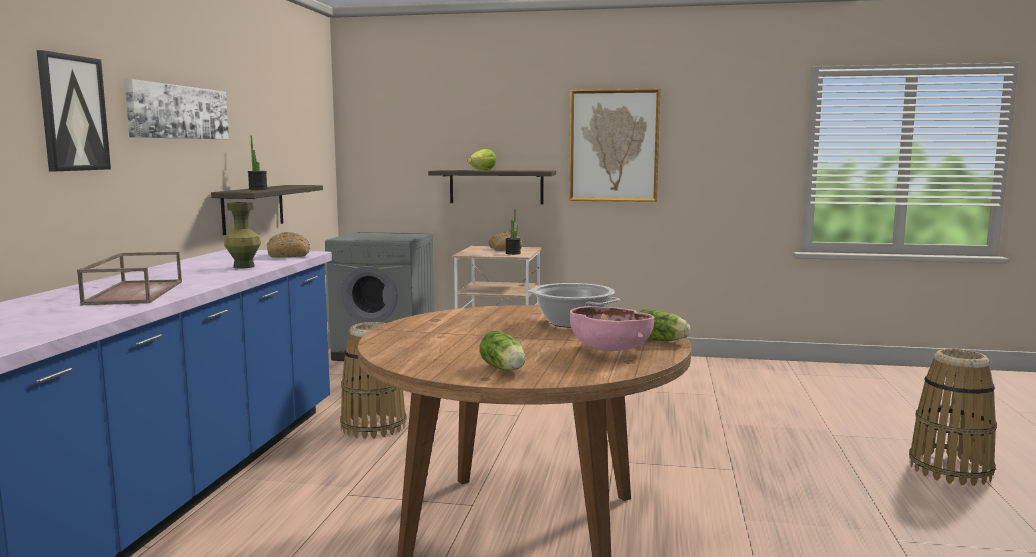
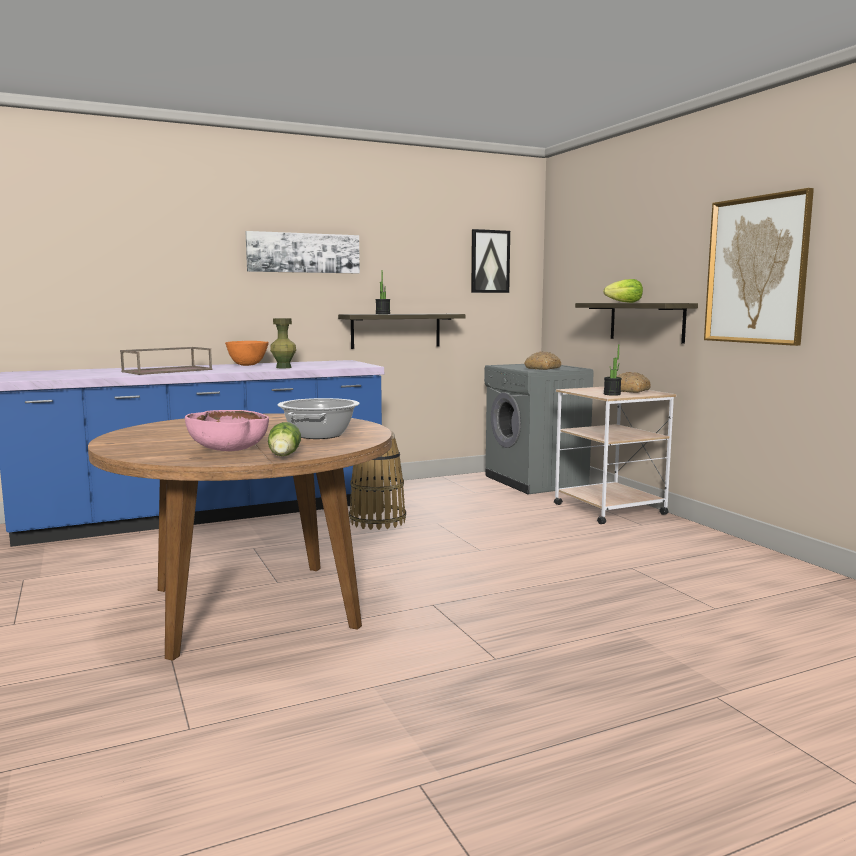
camera: 55 degrees right, 0 degrees up
(72, 113) = (193, 256): picture -> picture (489, 261)
(169, 270) = (247, 365): none -> orange bowl
(288, 255) = (347, 365): bread -> bread (542, 368)
(504, 369) = (138, 442): lettuce -> none
(950, 469) = (741, 806): basket -> none

